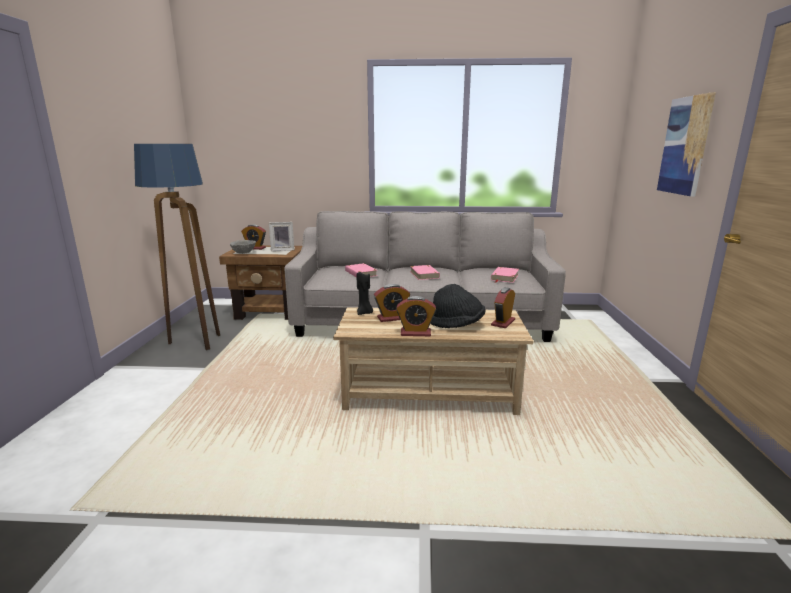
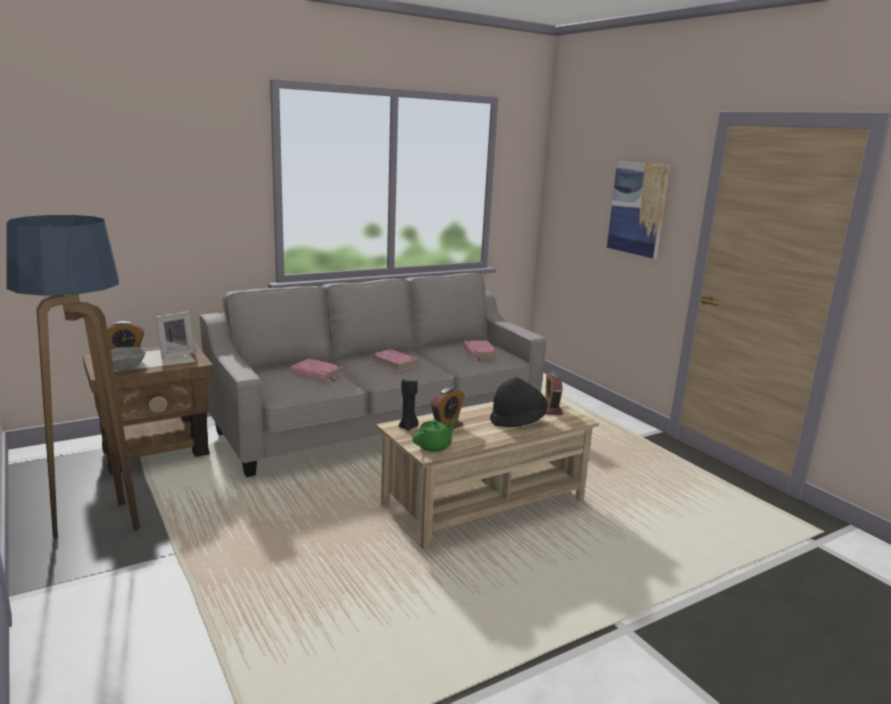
camera: 35 degrees left, 0 degrees up
(361, 328) = (434, 446): none -> green teapot
(415, 333) = (495, 439): alarm clock -> none

